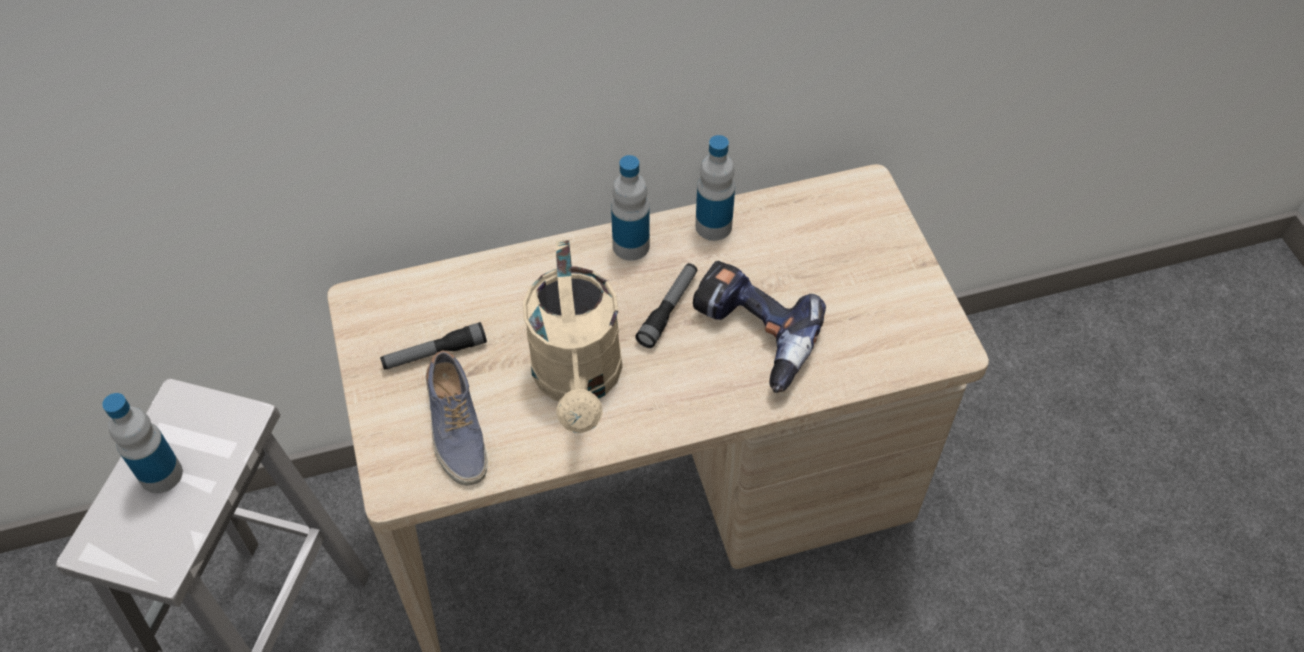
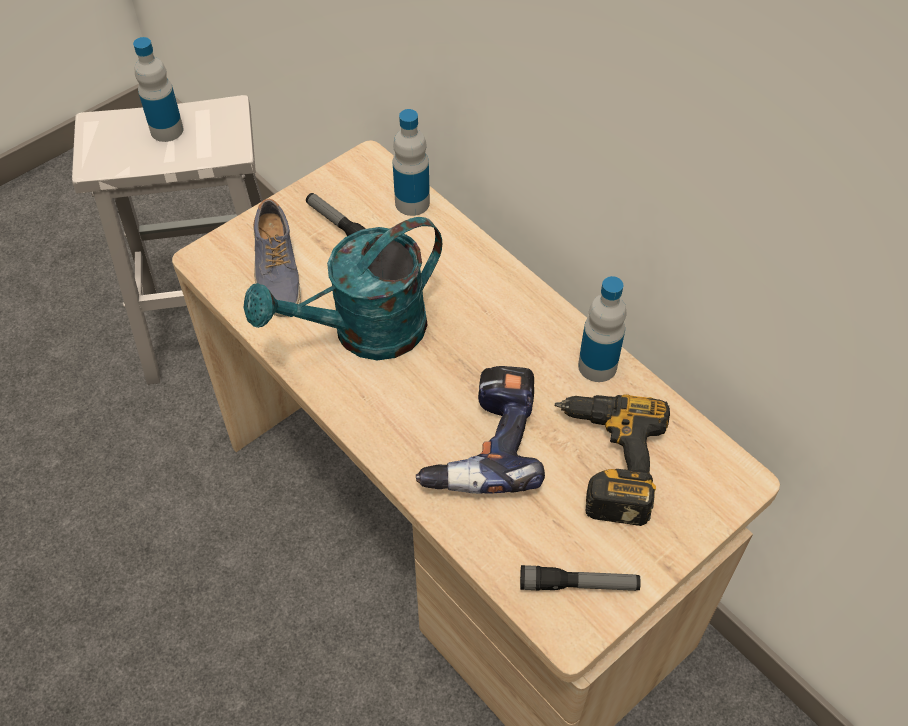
camera: 65 degrees right, 0 degrees up
(455, 429) = (276, 272): shoe -> shoe turned 60 degrees counterclockwise
(579, 381) = (364, 333): beige watering can -> turquoise watering can
(631, 246) = (533, 312): bottle -> bottle (412, 202)
(668, 309) = (477, 367): flashlight -> flashlight (578, 585)
(809, 262) = (604, 461): none -> power drill

